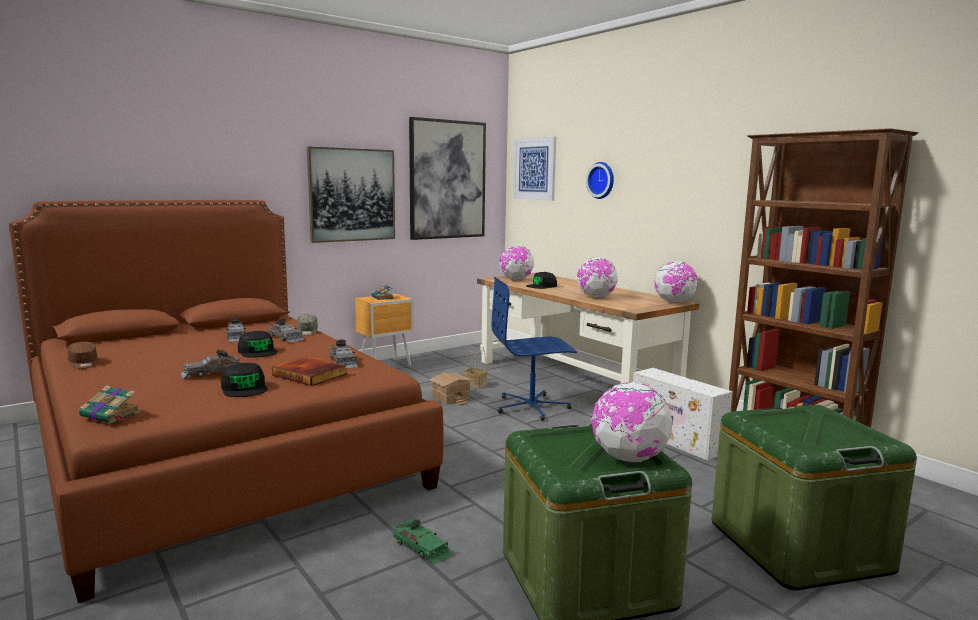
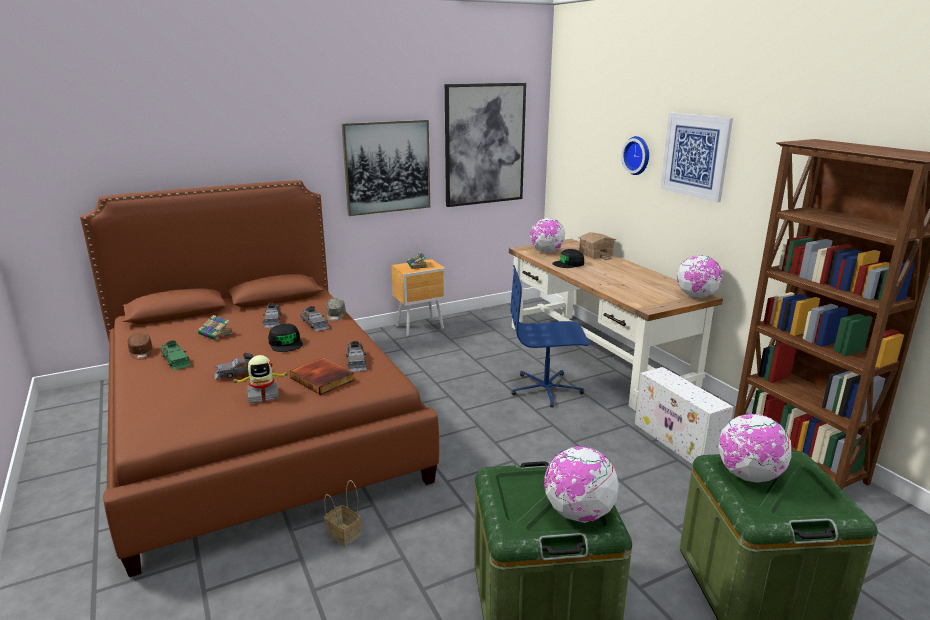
camera: 10 degrees right, 10 degrees up
(111, 414) = (150, 424): book -> book (216, 334)
(244, 388) = (263, 395): black cap -> toy robot
(421, 547) = (406, 549): green toy car -> green toy car (176, 360)
(450, 398) = (471, 372): toy house -> toy house (595, 254)
(476, 385) = (499, 357): basket -> basket (344, 534)
(534, 169) = (574, 132): picture -> picture (695, 155)
(596, 297) = (617, 285): globe -> globe (748, 476)

